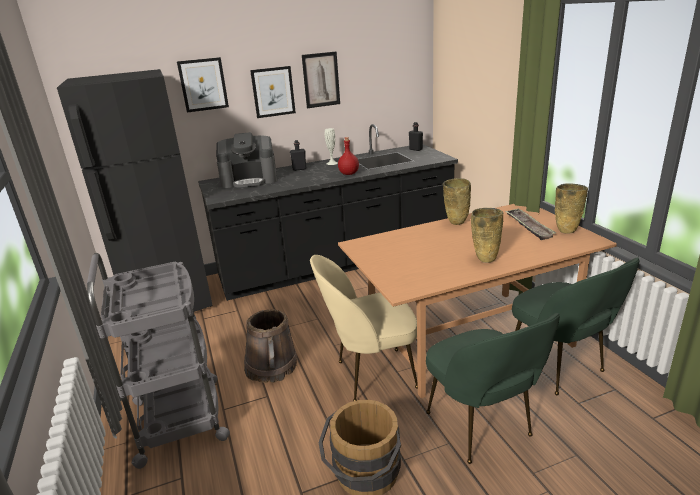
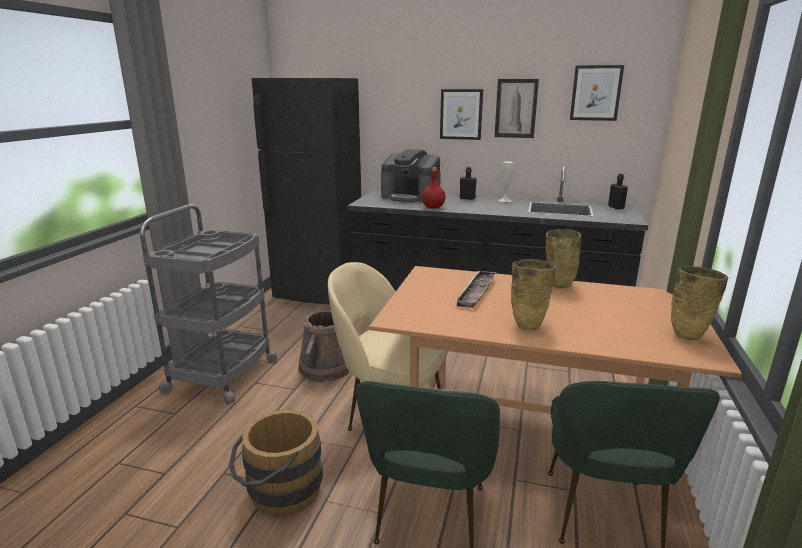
camera: 35 degrees right, 5 degrees down
(203, 84) = (395, 98): picture -> picture (596, 93)
(349, 173) = (503, 211): red bottle -> red bottle (433, 207)
(528, 227) = (641, 315): tray -> tray (476, 292)

